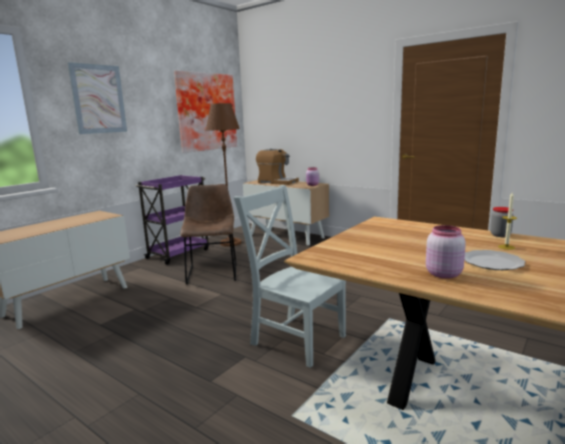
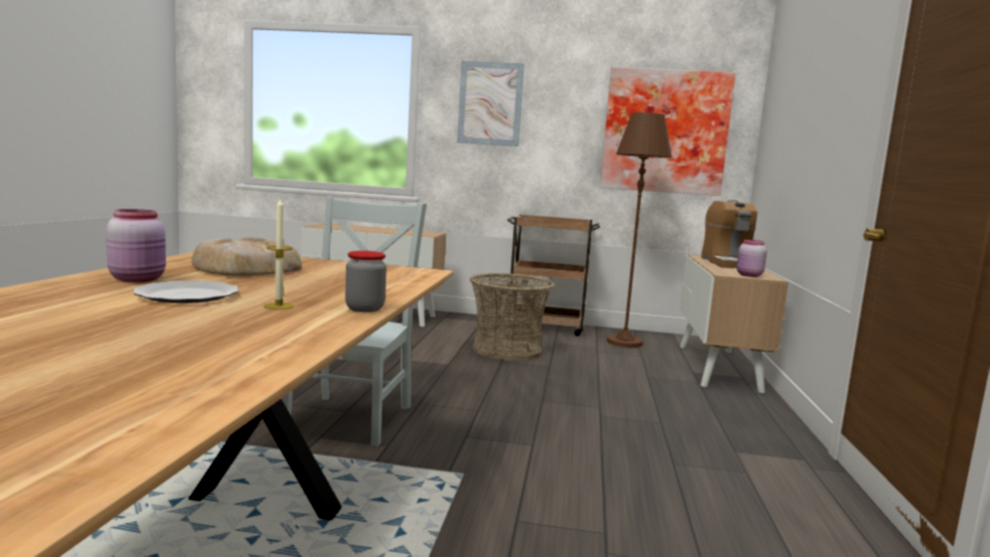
camera: 60 degrees right, 5 degrees down
(179, 253) = (545, 327): purple cart -> brown cart
(212, 272) = (507, 350): brown chair -> basket
(387, 251) = (244, 269): none -> bread

